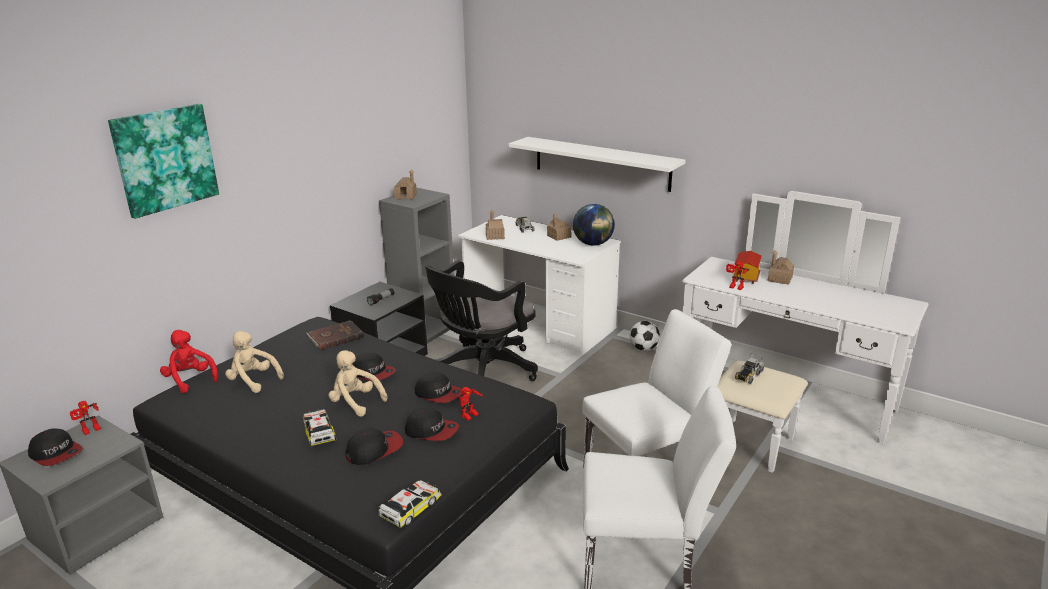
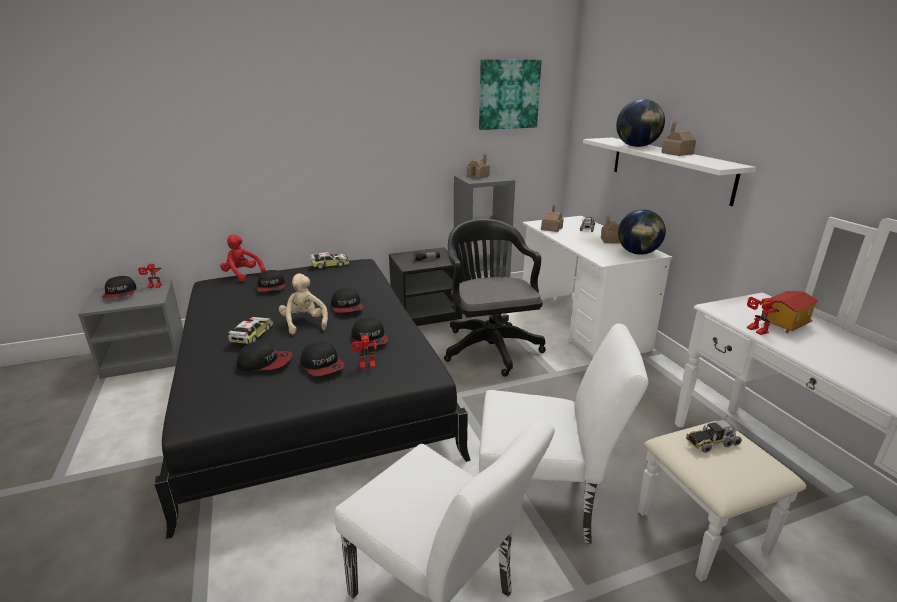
camera: 35 degrees right, 0 degrees up
(165, 159) = (244, 96): picture -> picture (508, 94)
(190, 380) = (242, 275): red plush toy -> red plush toy turned 45 degrees counterclockwise
(253, 381) = (271, 287): beige plush toy -> cap
(335, 337) = (358, 274): brown book -> none
(411, 508) = (219, 421): toy car -> toy car (330, 264)
(482, 371) = (489, 346): black office chair -> black office chair turned 90 degrees clockwise
(571, 147) = (637, 146): none -> globe
(643, 348) = (665, 378): football -> none
(779, 279) = (836, 338): toy house -> toy house (677, 153)

